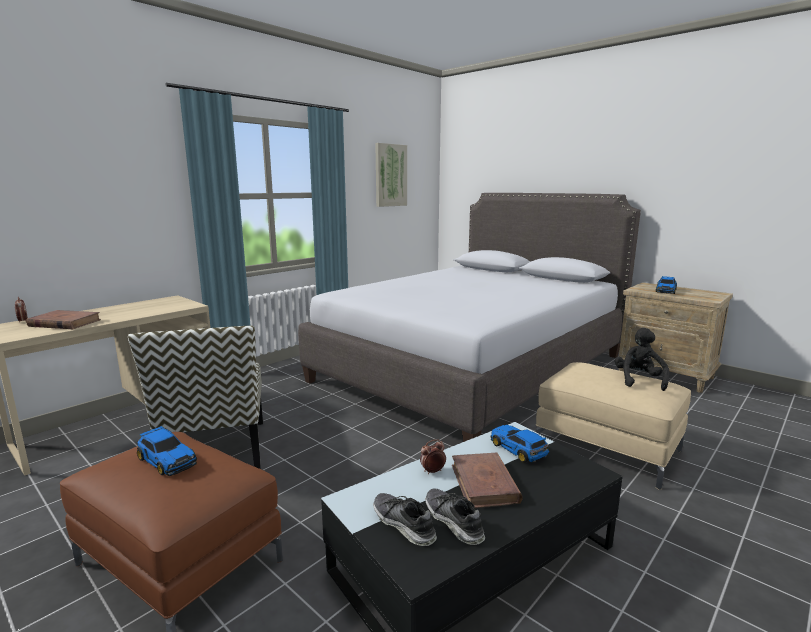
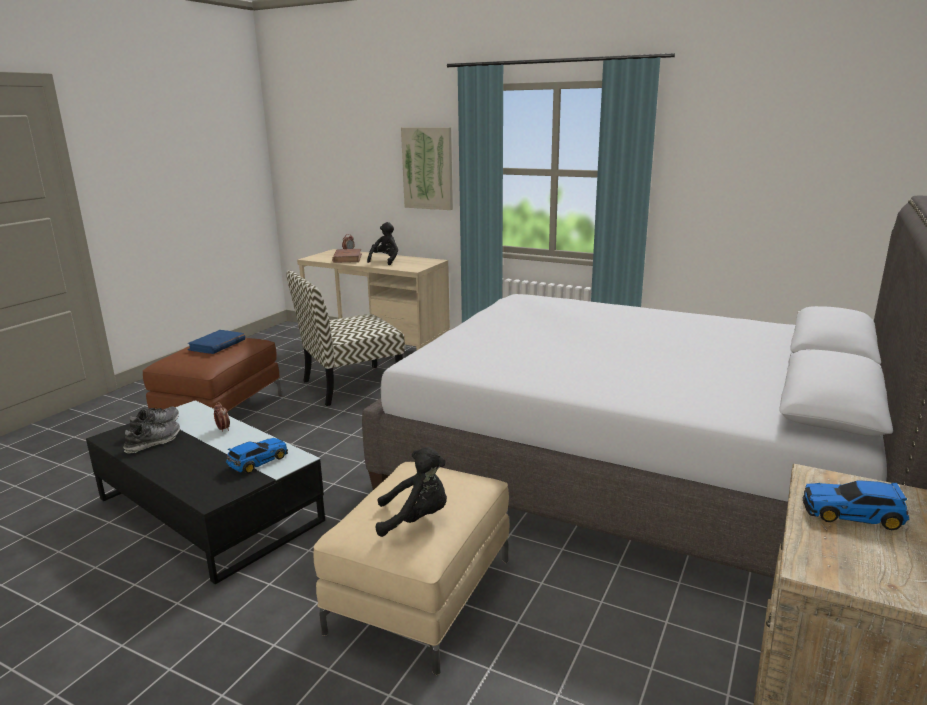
camera: 75 degrees right, 5 degrees up
(125, 311) = (385, 261): none -> black plush toy
(167, 460) = (217, 345): toy car -> blue book
(390, 175) = (778, 148): picture -> picture (428, 168)
(484, 483) = (201, 450): brown book -> none

